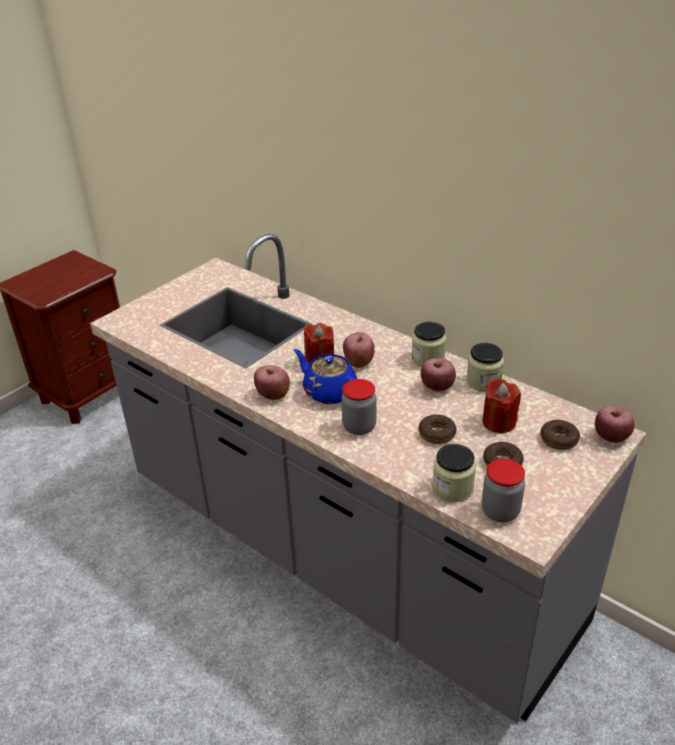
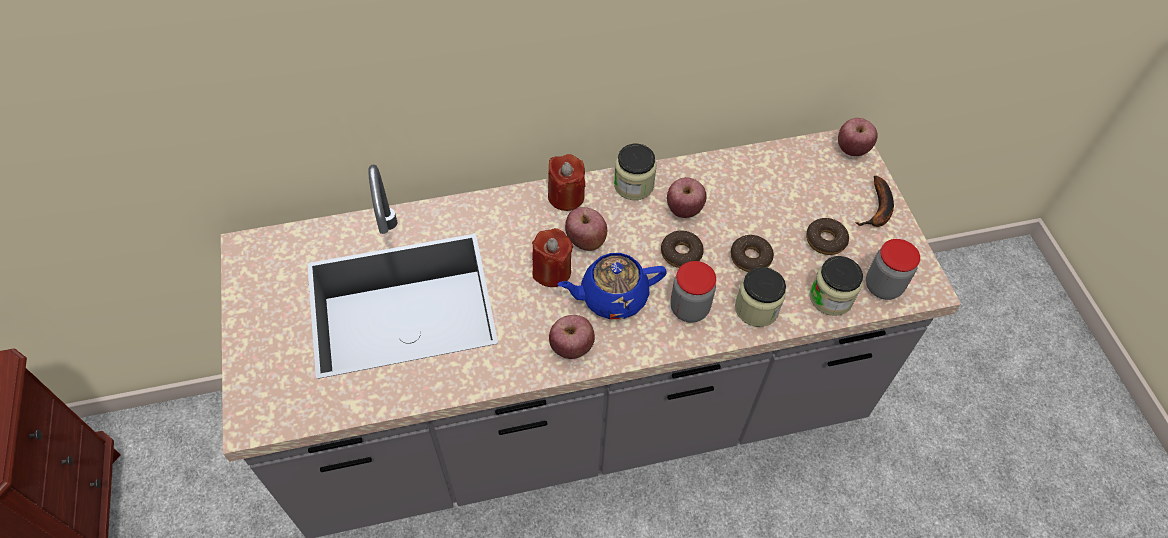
camera: 55 degrees left, 20 degrees up
(483, 381) = (706, 172): jar -> jar (756, 308)
(499, 422) = (772, 204): red candle -> red candle (566, 196)
(559, 439) = (827, 182): donut -> donut (681, 253)
(572, 477) = (878, 210): none -> banana

